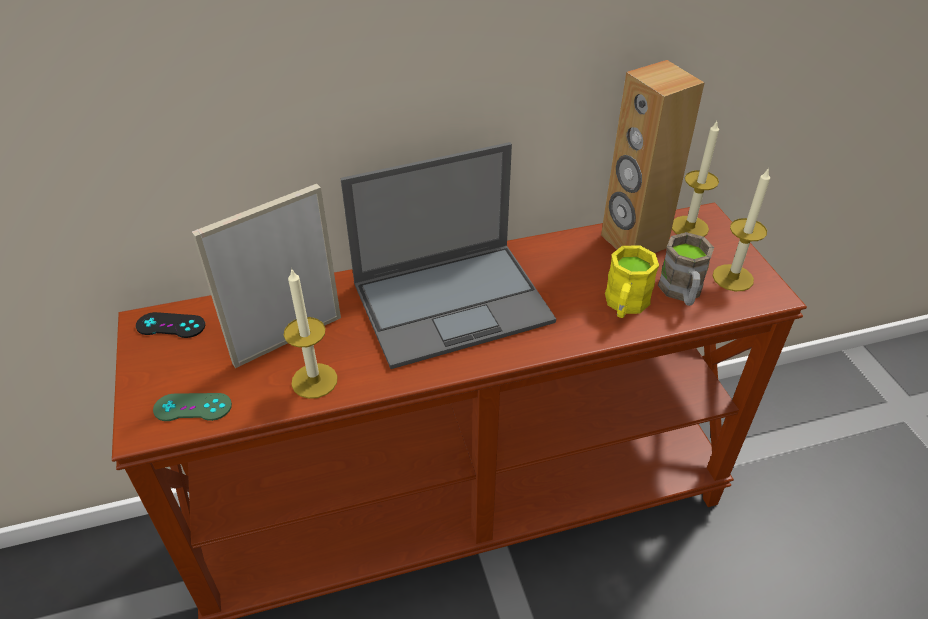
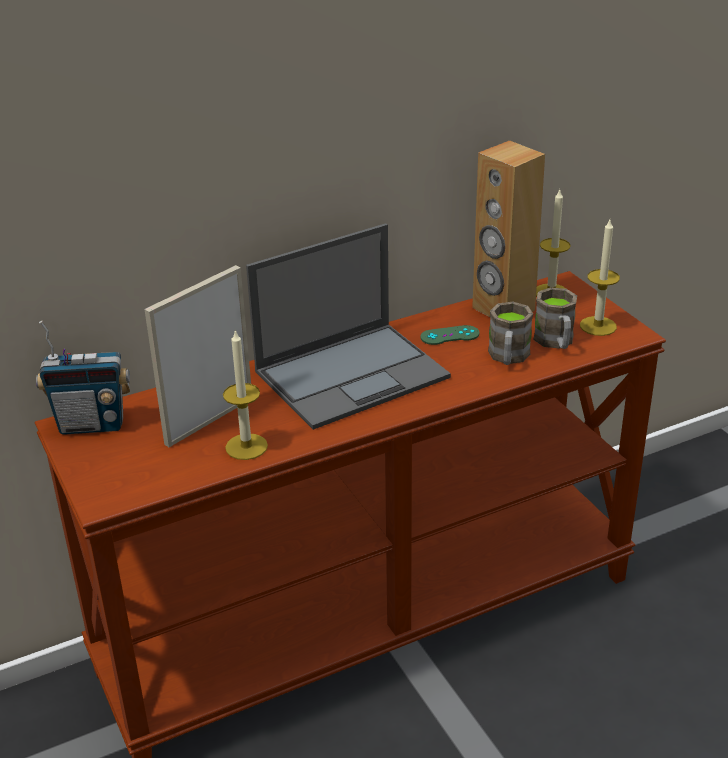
camera: 10 degrees left, 10 degrees down
(170, 325) = (92, 424): black game controller -> radio
(192, 407) = (141, 480): green game controller -> green game controller (450, 335)
(625, 305) = (508, 357): yellow mug -> brown mug

